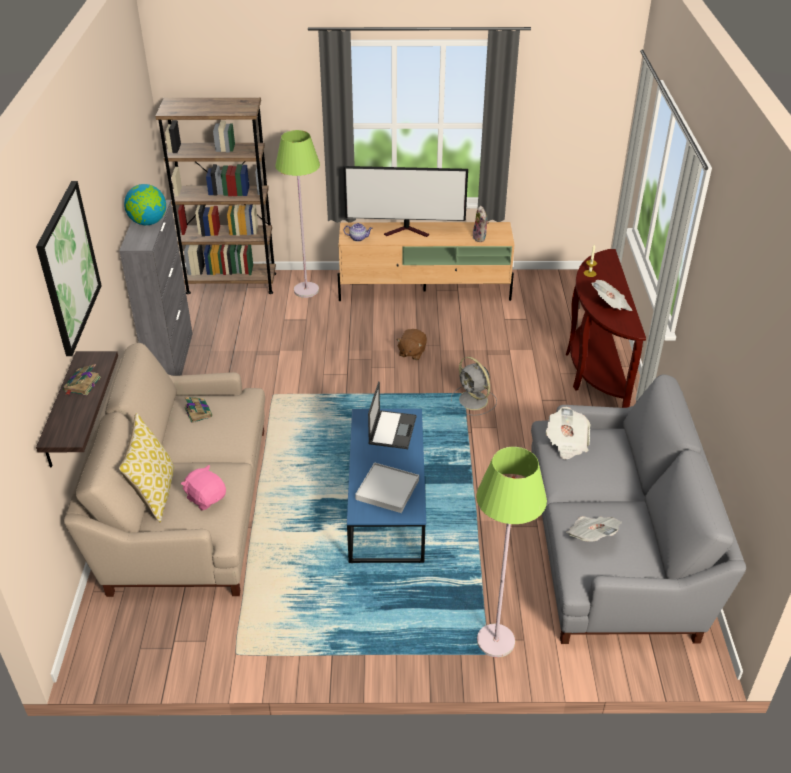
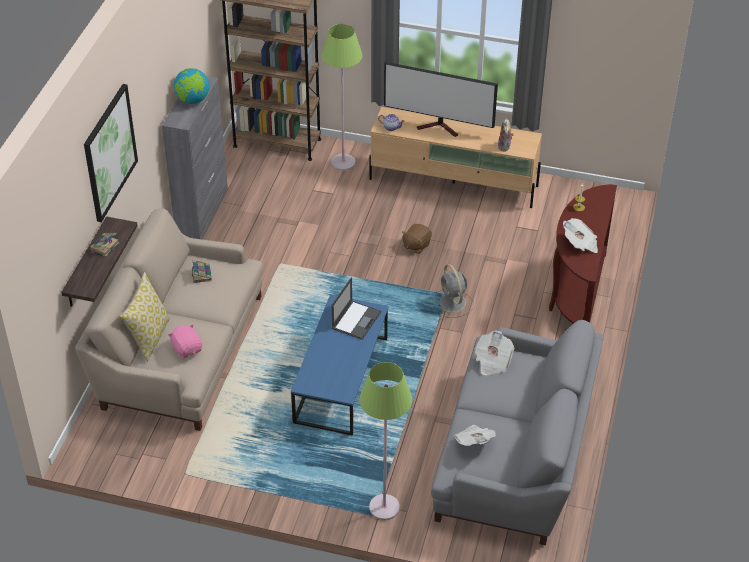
camera: 15 degrees right, 5 degrees up
(387, 489) = (332, 370): white tray -> none

